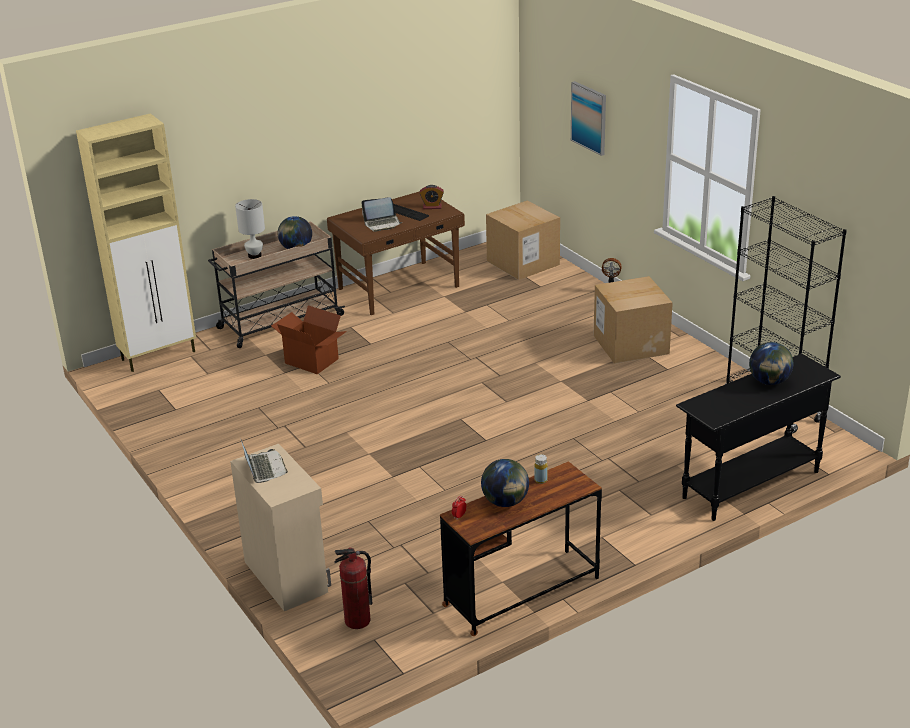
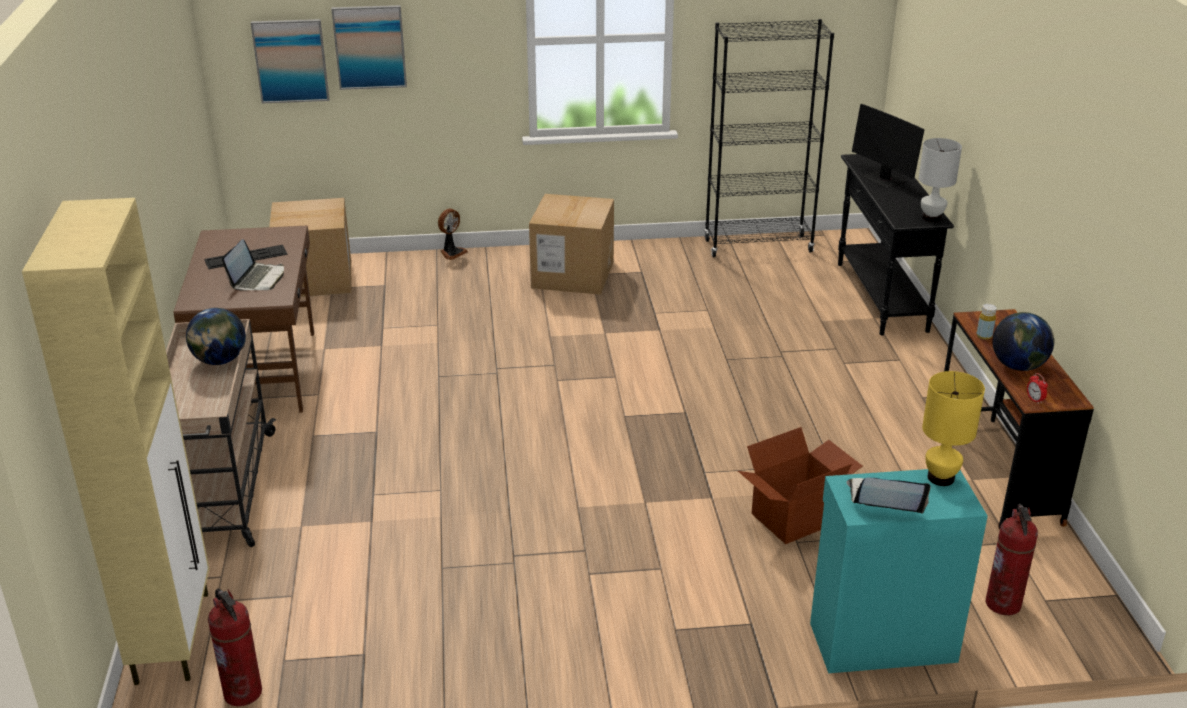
camera: 65 degrees left, 0 degrees up
(130, 388) = (243, 693): none -> fire extinguisher
(255, 255) = (192, 398): white table lamp -> white table lamp (932, 217)
(287, 576) = (881, 641): beige cabinet -> turquoise cabinet
(302, 483) = (940, 478): none -> yellow table lamp
(312, 360) = (366, 489): cardboard box -> cardboard box (794, 517)
(432, 207) = (260, 238): alarm clock -> none
(554, 109) = (291, 61): none -> picture
(769, 381) = (884, 180): globe -> monitor

